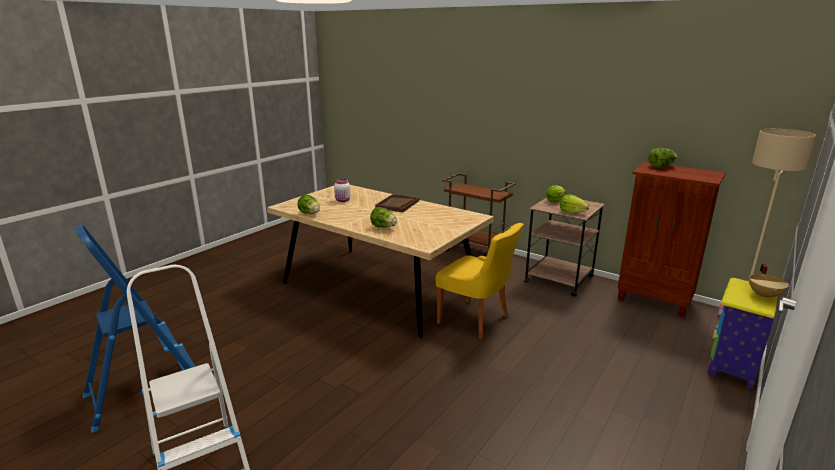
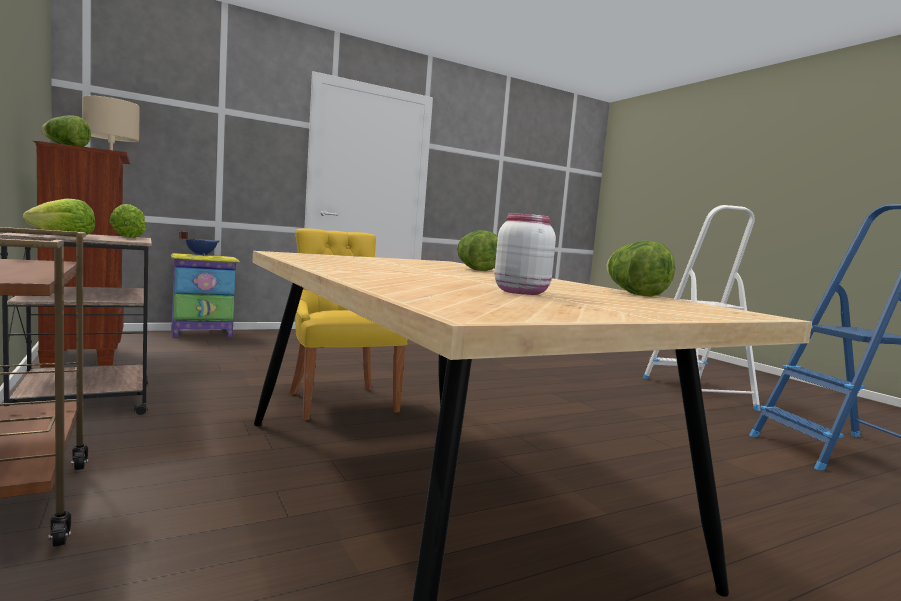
camera: 155 degrees left, 15 degrees down
(397, 204) = (377, 271): brown tray -> none
(765, 295) = (200, 254): beige cooking pot -> blue cooking pot

